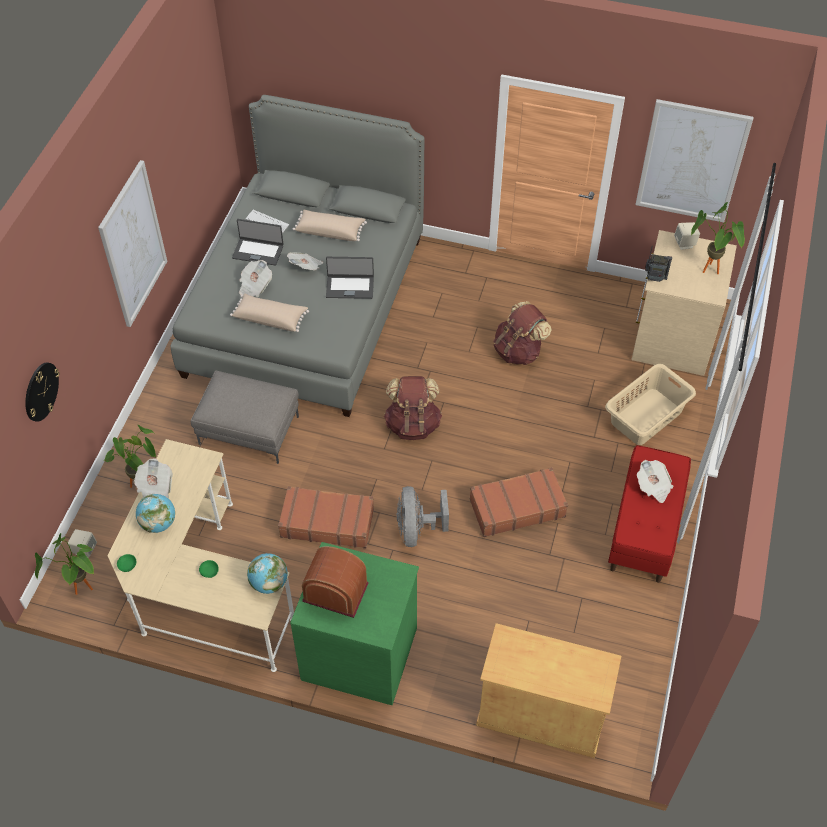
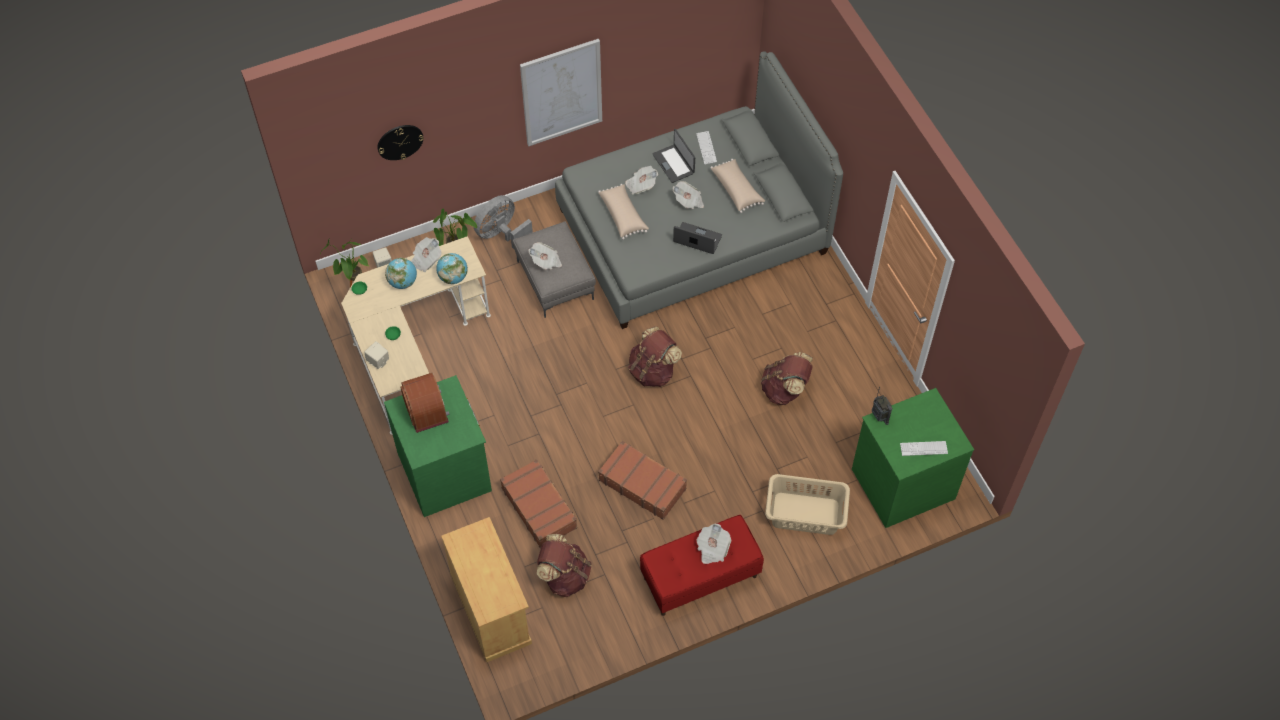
camera: 50 degrees right, 5 degrees up
(245, 409) = (546, 261): none -> newspaper
(269, 583) = (413, 373): globe -> globe (453, 277)
(327, 522) = (525, 380): brown suitcase -> brown suitcase (539, 507)
(350, 287) = (697, 239): laptop -> laptop turned 150 degrees clockwise
(417, 529) = (568, 436): grey fan -> grey fan (501, 234)
(557, 630) = (564, 576): none -> brown backpack
(672, 338) = (902, 482): beige dresser -> green dresser
(685, 243) = (938, 413): beige speaker -> beige speaker (378, 361)
(691, 161) = (980, 354): picture -> none
(709, 273) = (923, 448): potted plant -> keyboard

